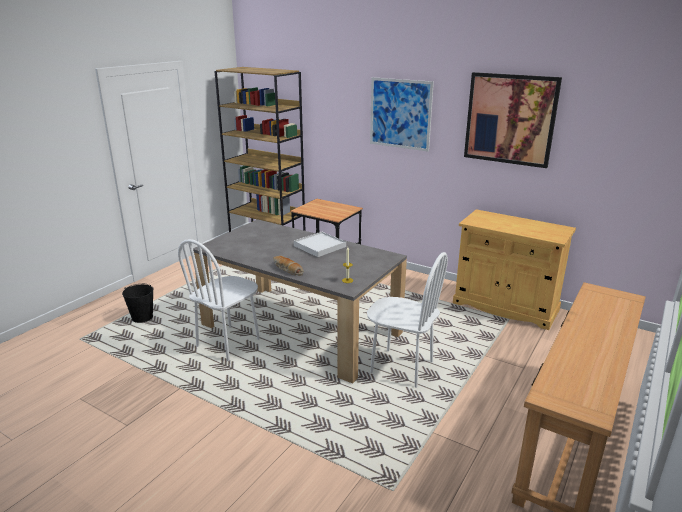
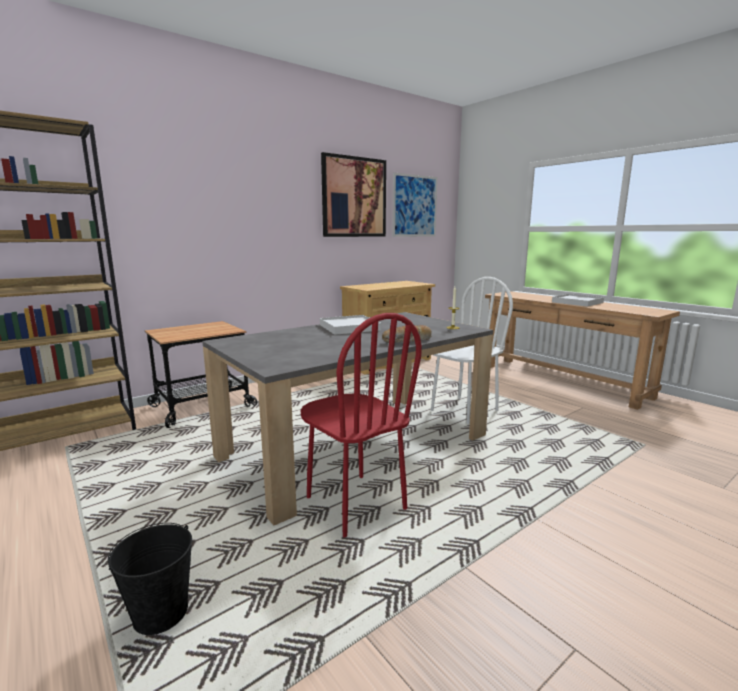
camera: 70 degrees left, 10 degrees down
(228, 343) = (355, 504): white chair -> red chair
(400, 114) = (252, 197): picture -> picture (415, 206)
(589, 345) = (577, 302): none -> white tray

